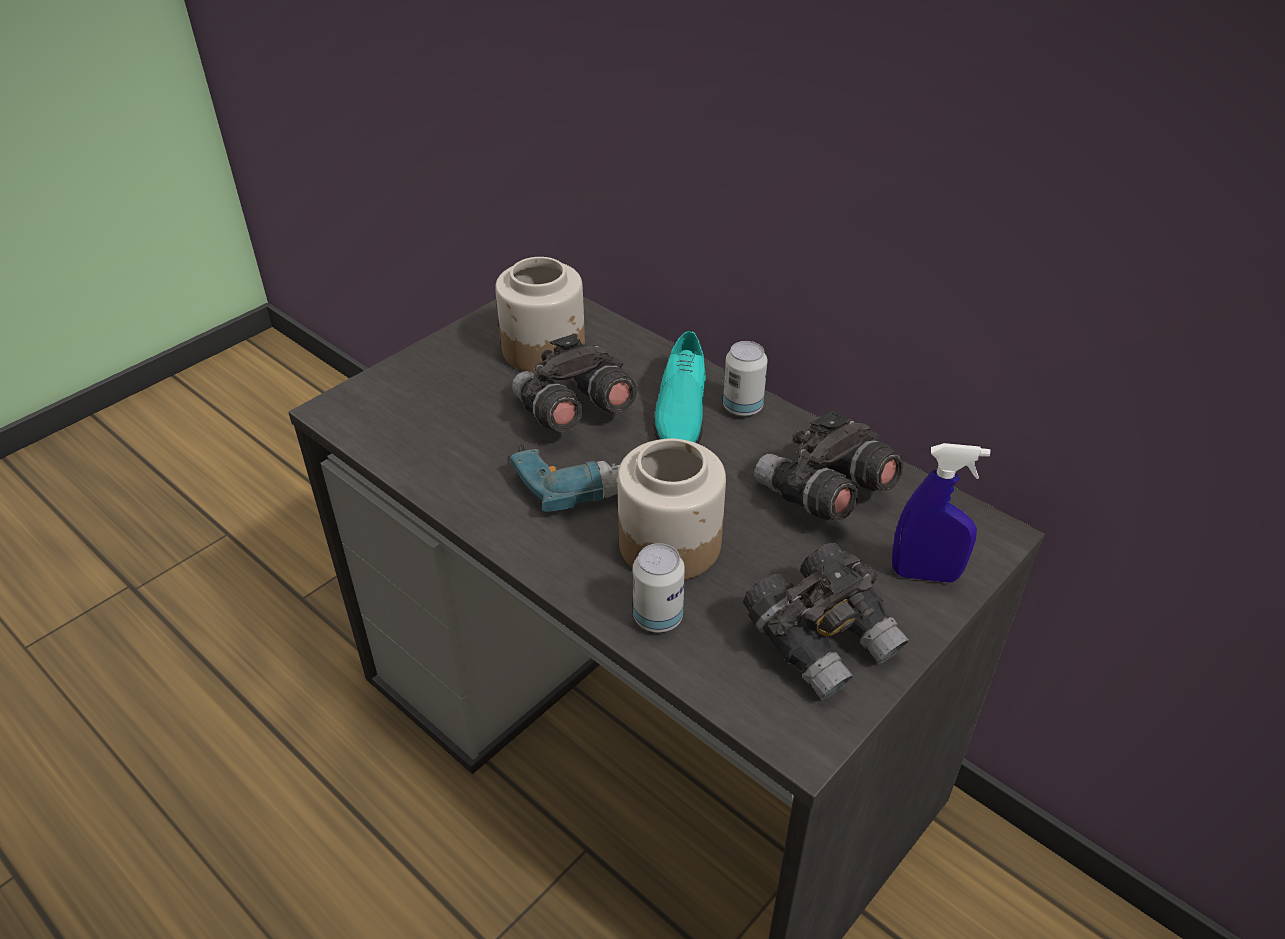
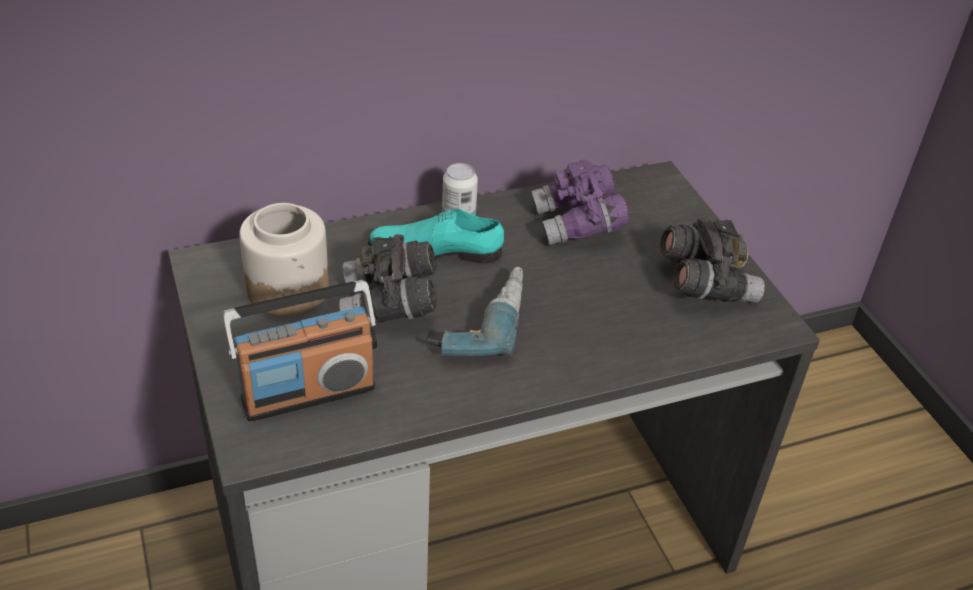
camera: 65 degrees left, 0 degrees up
(420, 411) = (308, 392): none -> radio
(658, 617) = (645, 345): can -> none
(670, 543) = (577, 311): jar -> none
(680, 410) = (435, 249): turquoise shoe -> turquoise shoe turned 150 degrees clockwise
(823, 494) = (578, 224): grey binoculars -> purple binoculars
(925, 574) = (676, 218): blue spray bottle -> none

